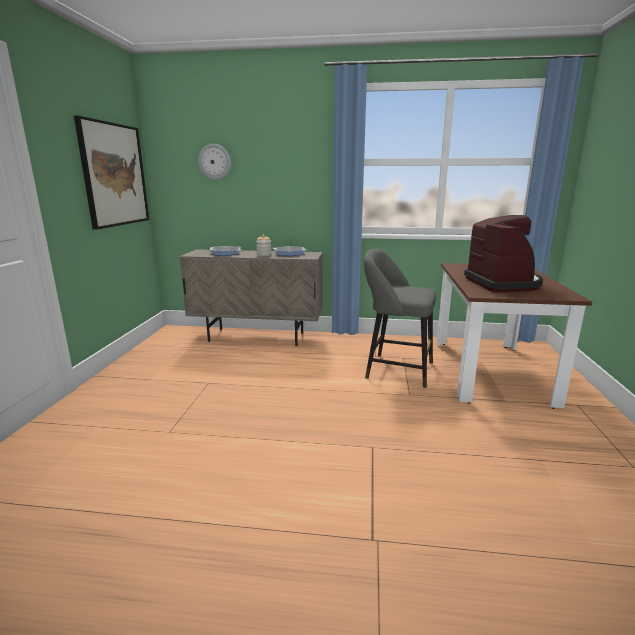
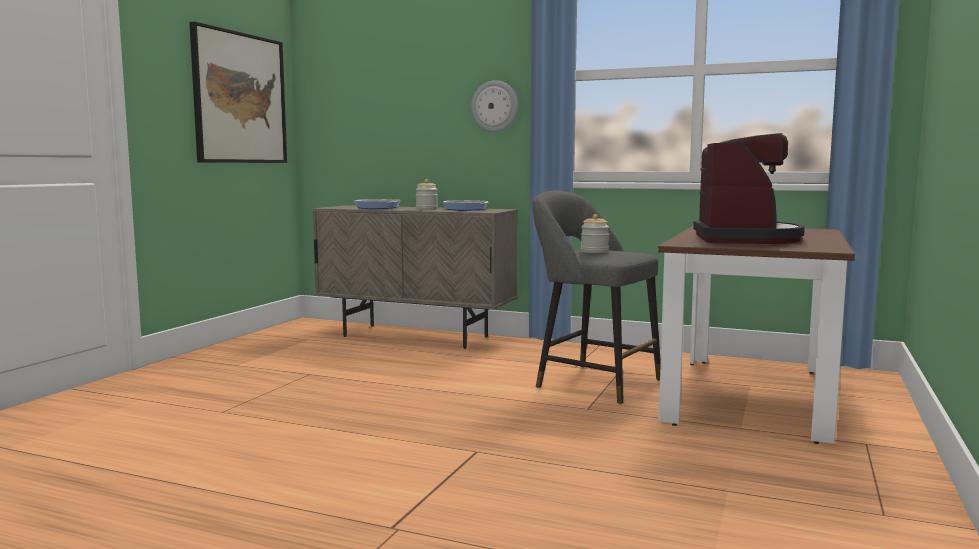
camera: 15 degrees right, 10 degrees down
(215, 162) = (377, 83): wall clock -> wall clock (495, 106)
(401, 290) = (594, 251): none -> jar

